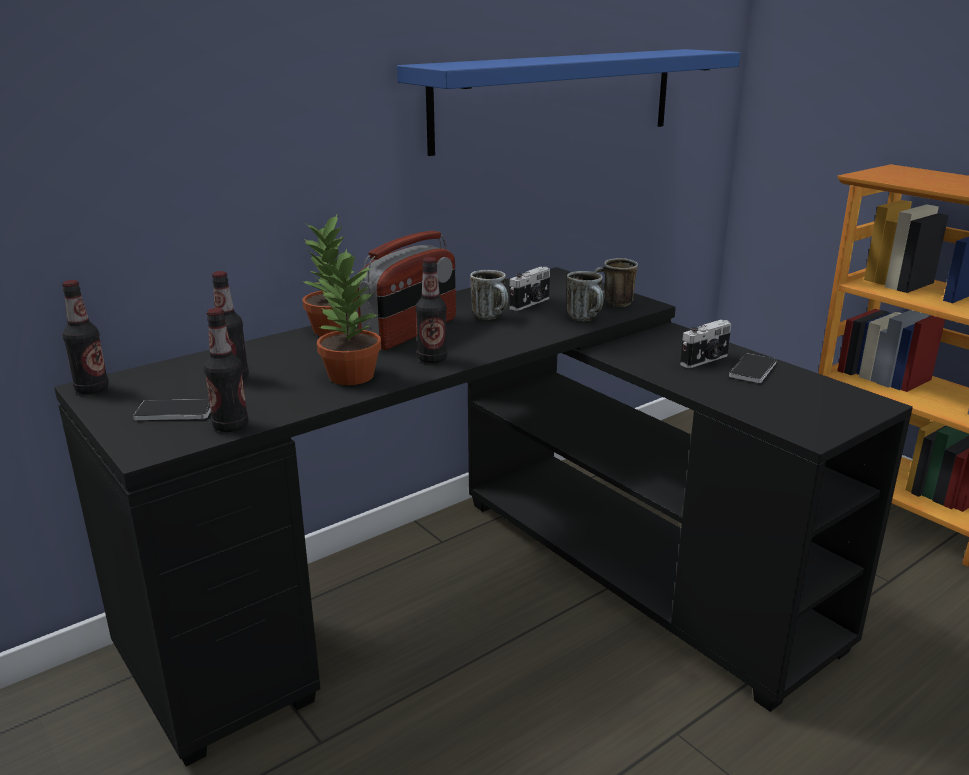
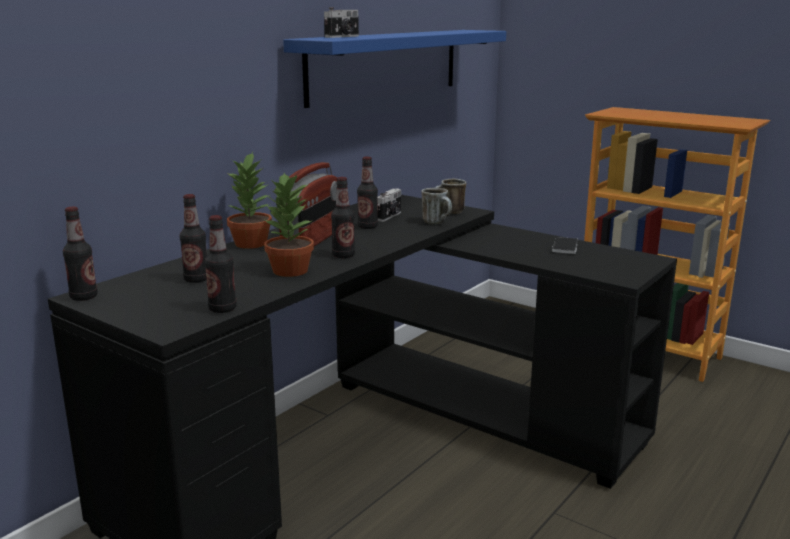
camera: 15 degrees left, 5 degrees down
(175, 412) = (169, 305): phone -> none
(492, 317) = (367, 227): mug -> bottle
(706, 360) = (530, 244): camera -> camera (343, 37)

